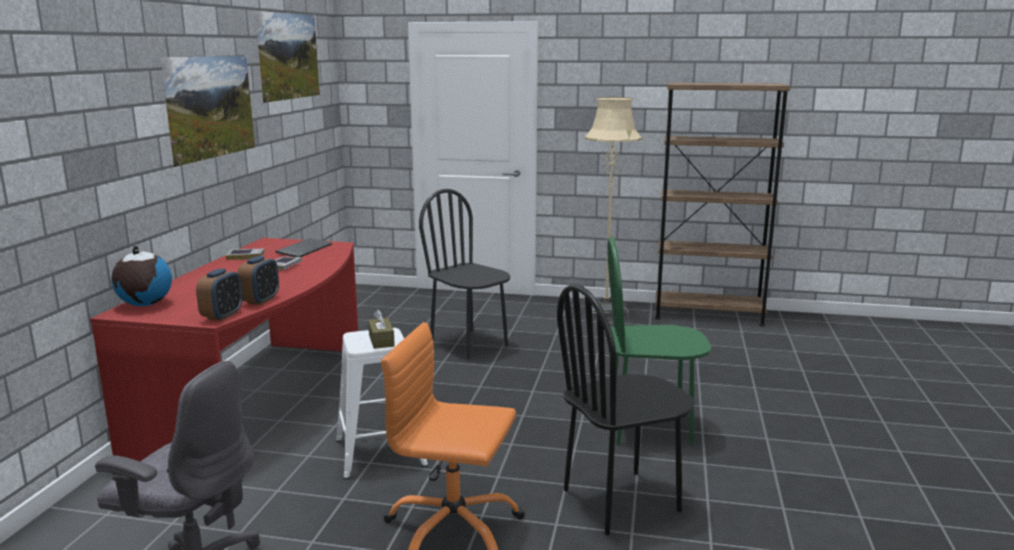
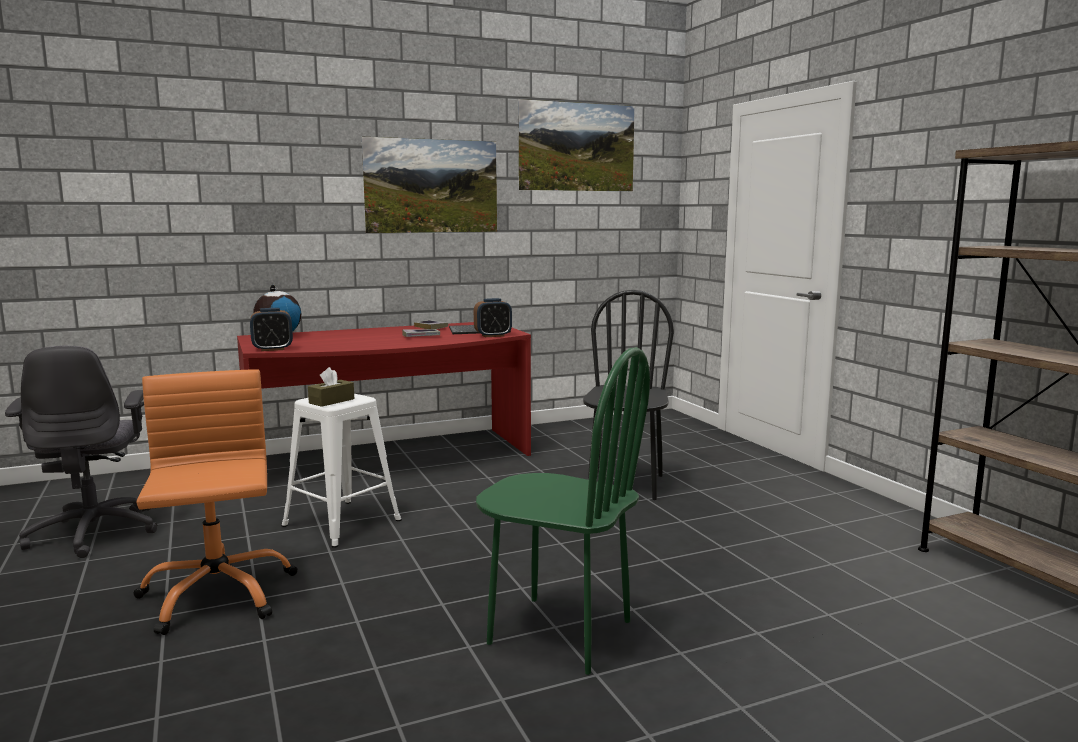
camera: 55 degrees right, 5 degrees down
(260, 300) = (322, 348): alarm clock -> alarm clock (493, 335)
(606, 311) = (868, 516): beige floor lamp -> none
(621, 501) = (344, 664): black chair -> none
(649, 427) = (559, 632): green chair -> green chair turned 150 degrees clockwise

